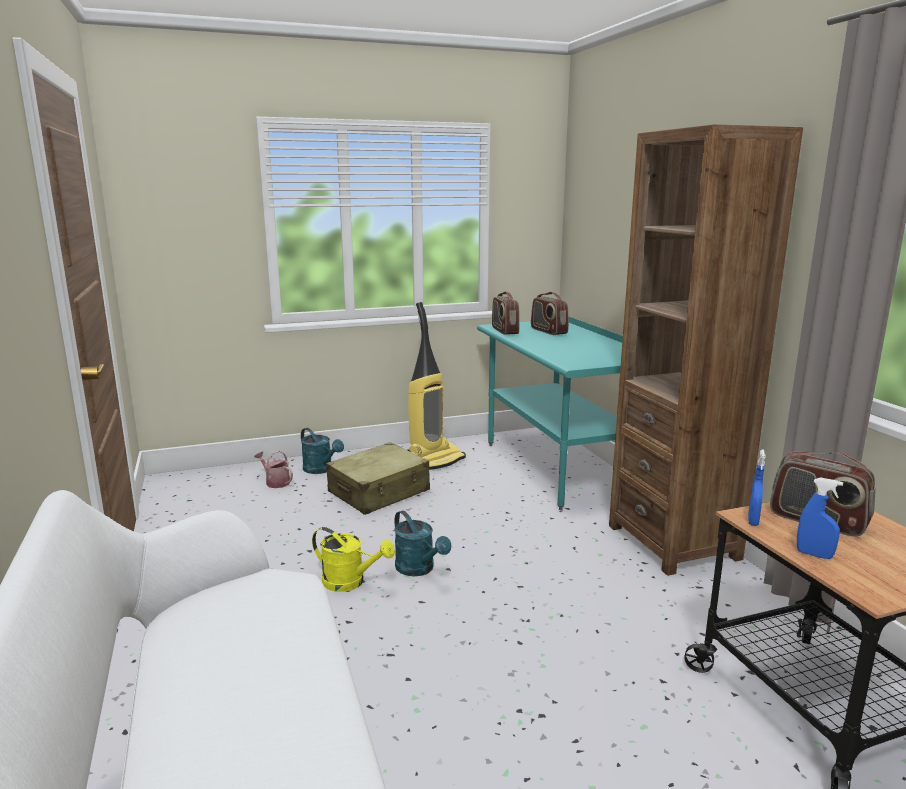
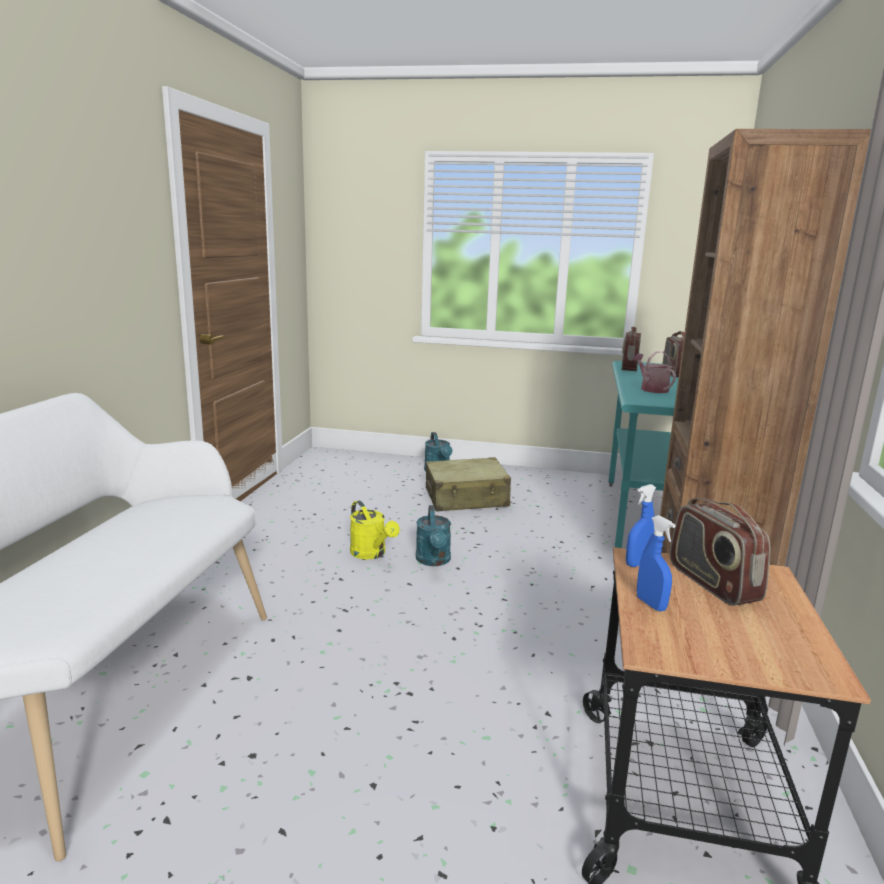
camera: 30 degrees right, 0 degrees up
(275, 482) = (394, 472): watering can -> watering can (651, 389)
(433, 460) = (541, 486): vacuum cleaner -> none

